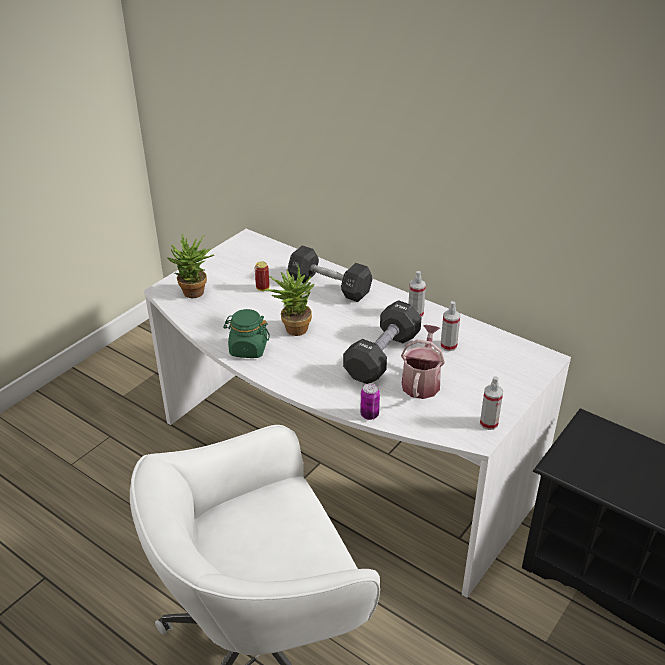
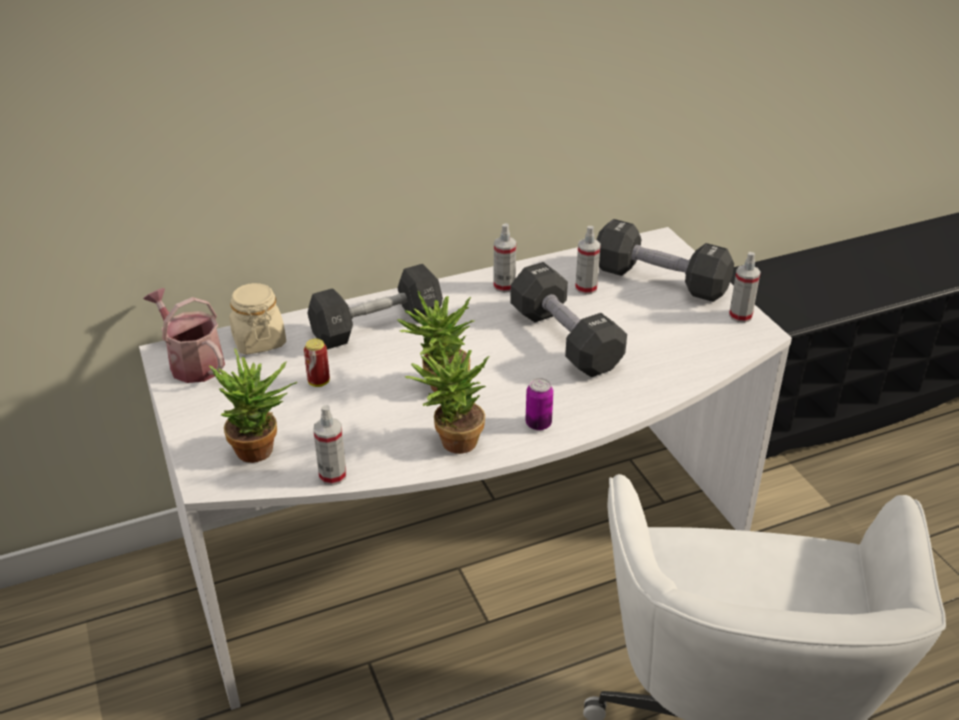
camera: 60 degrees left, 0 degrees up
(192, 322) = (333, 476): none -> spray bottle
(248, 349) = (451, 442): green jar -> potted plant
(280, 257) = (259, 341): none -> beige jar
(369, 415) = (669, 389): can -> can (538, 424)
(421, 381) = (636, 331): watering can -> watering can (192, 362)
(493, 374) = (660, 281): none -> black dumbbell

